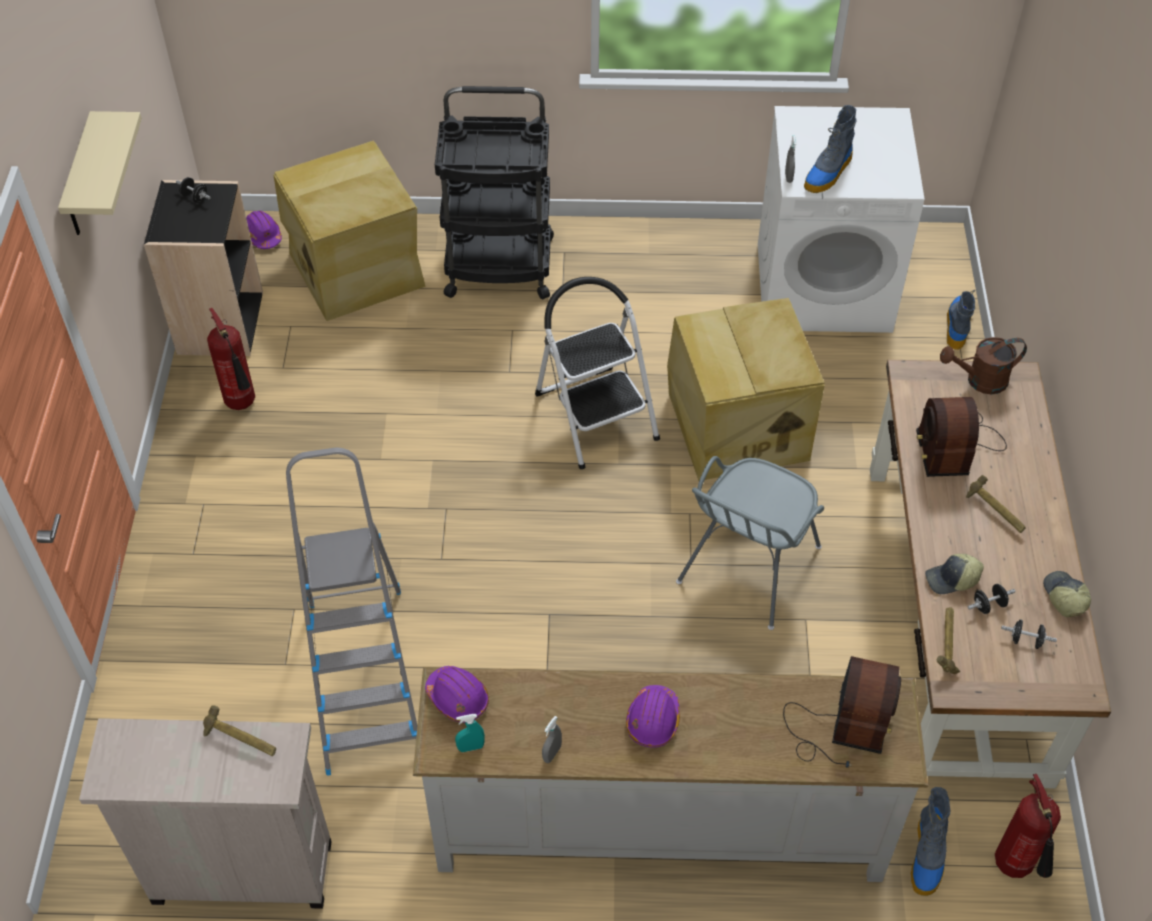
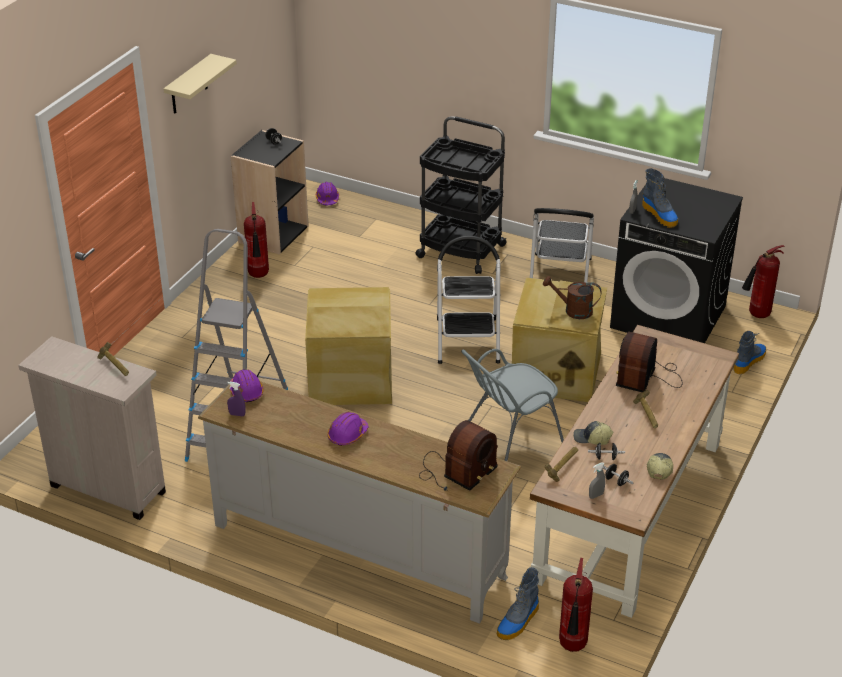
camera: 25 degrees right, 15 degrees down
(354, 268) = (371, 229): beige storage box -> beige storage box (350, 377)
(471, 747) = (237, 414): turquoise spray bottle -> purple spray bottle
(552, 753) = (279, 431): grey spray bottle -> grey spray bottle (596, 495)
(652, 268) = (559, 277): none -> step ladder
(824, 287) = (669, 317): white washing machine -> black washing machine
(828, 173) = (660, 215): boot -> boot turned 90 degrees counterclockwise
(926, 249) = (757, 315): none -> fire extinguisher
(979, 381) = (690, 351): brown watering can -> brown watering can (573, 311)

